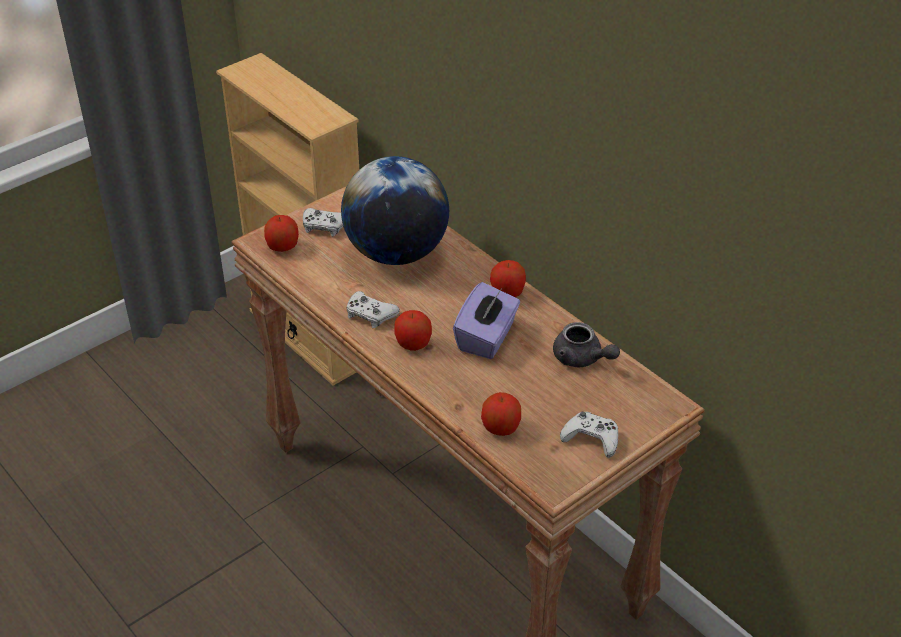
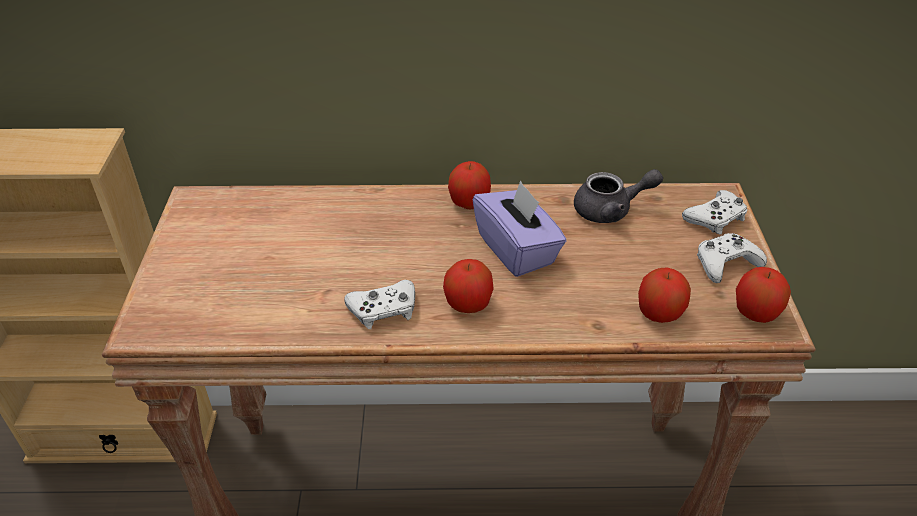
camera: 50 degrees left, 0 degrees up
(282, 247) = (181, 316): apple -> apple (755, 313)
(324, 226) = (198, 264): white game controller -> white game controller (715, 218)
(396, 253) = (316, 238): globe -> none

